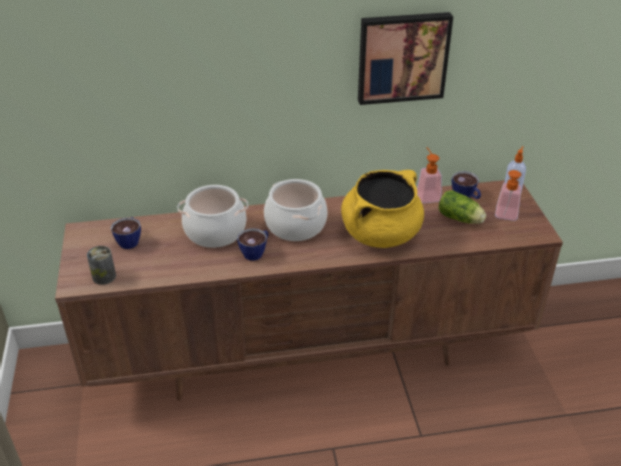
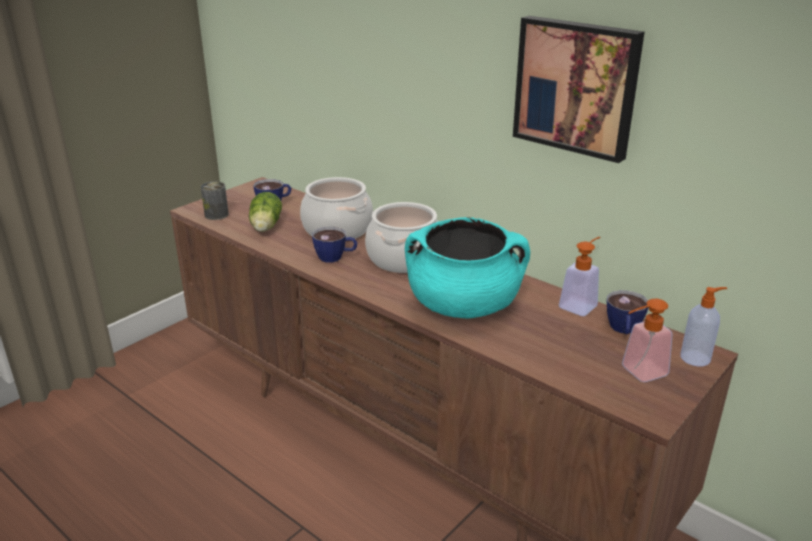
camera: 50 degrees right, 10 degrees down
(381, 234) = (464, 306): yellow cooking pot -> turquoise cooking pot
(461, 219) = (575, 343): lettuce -> lettuce (265, 227)

